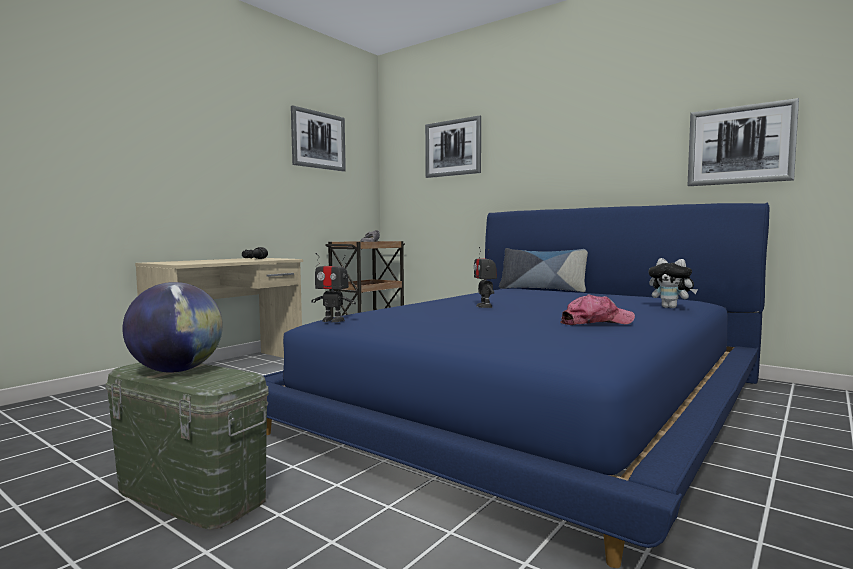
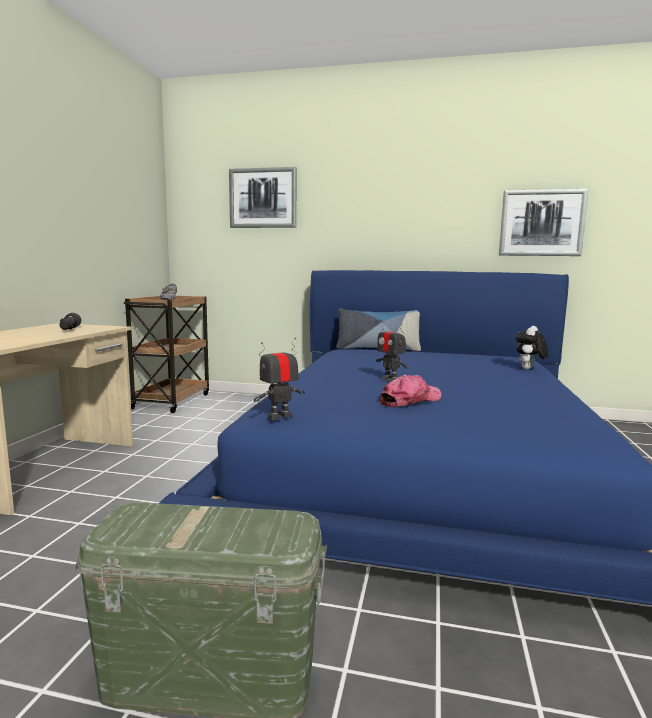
camera: 25 degrees left, 5 degrees up
(176, 370) = (191, 526): globe -> none
(318, 140) = (109, 176): picture -> none
(332, 320) = (279, 416): toy robot -> toy robot turned 150 degrees clockwise
(596, 322) = (526, 396): cap -> cap (410, 400)
(671, 307) = (529, 369): plush toy -> plush toy turned 105 degrees clockwise

